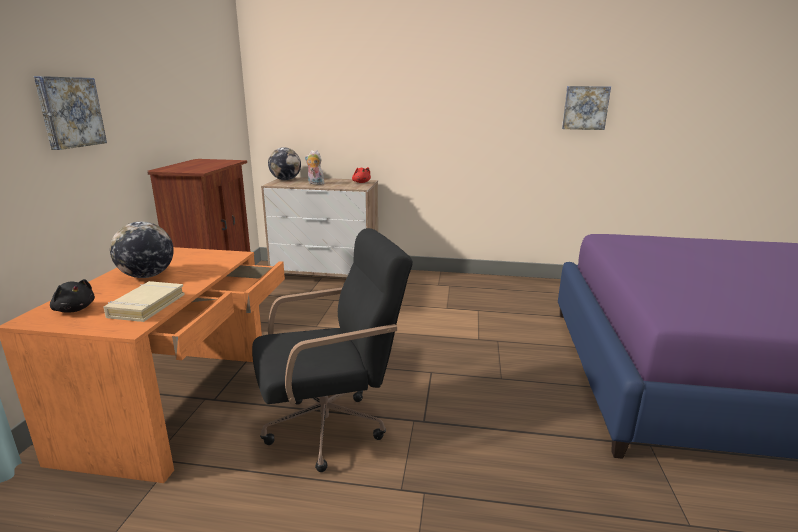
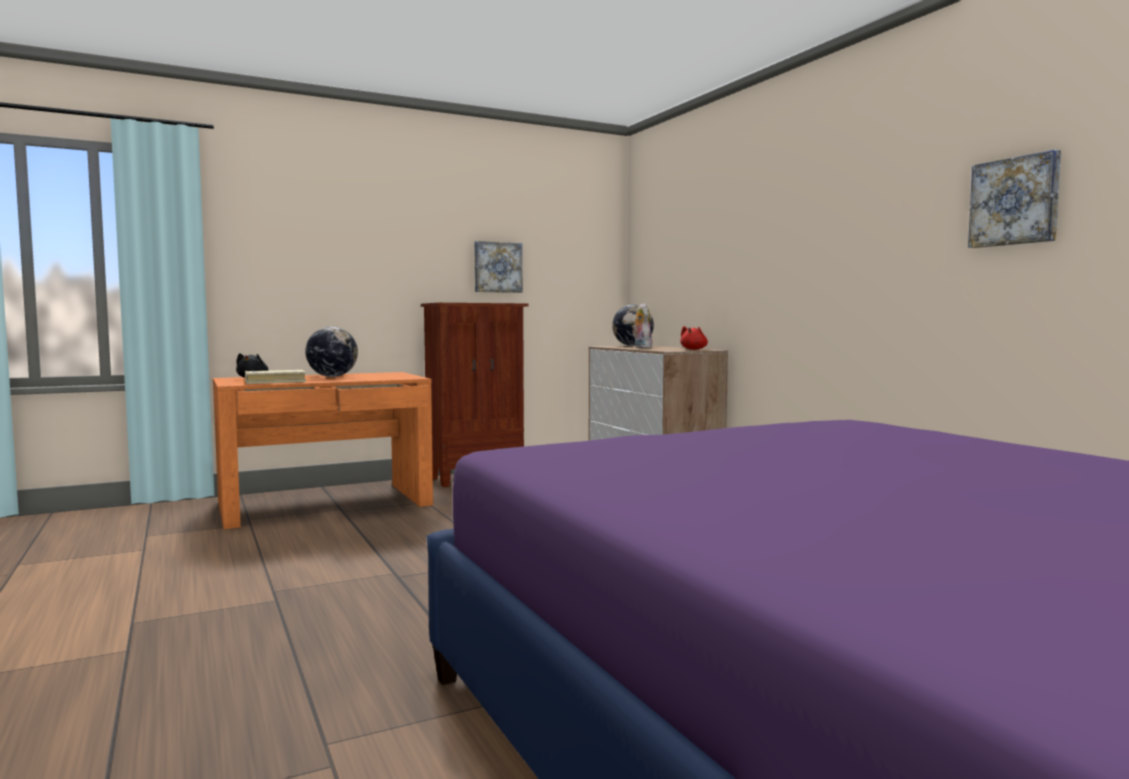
camera: 55 degrees right, 15 degrees down
(69, 112) = (347, 243): picture -> picture (497, 267)
(332, 427) = (344, 550): black office chair -> none

